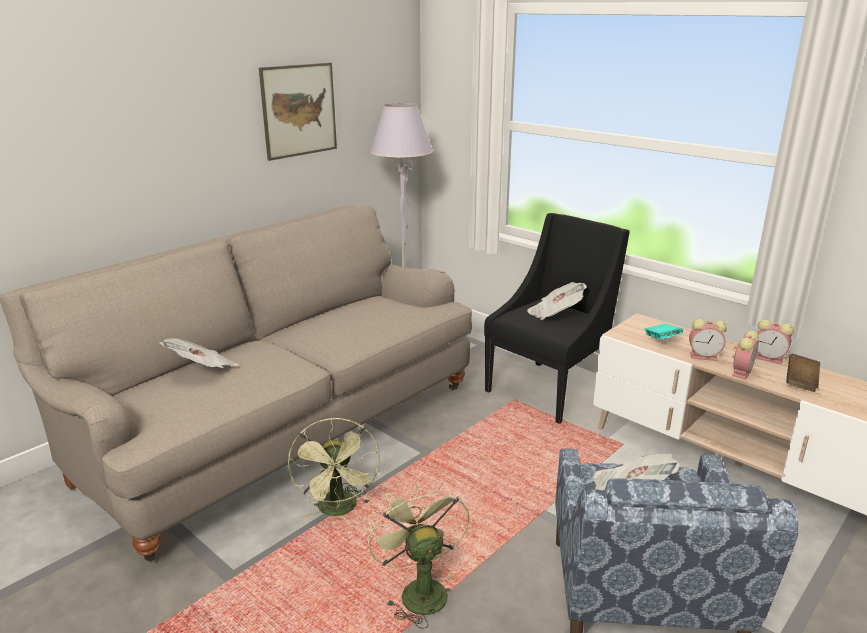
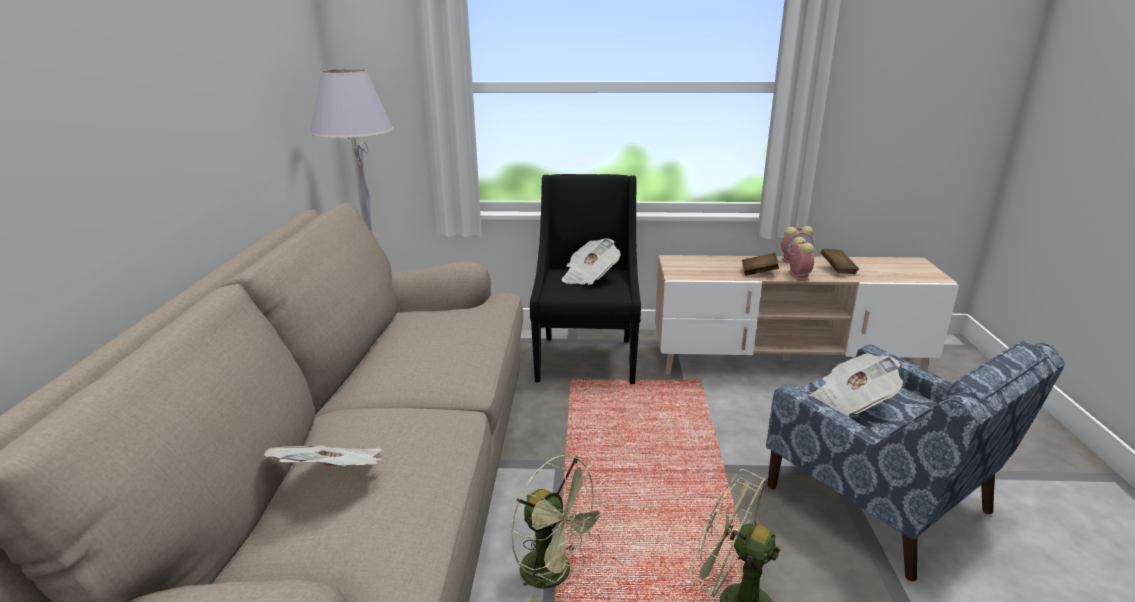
camera: 40 degrees left, 0 degrees up
(299, 110) = (230, 83): picture -> none
(661, 340) = (711, 270): turquoise book -> none
(705, 356) = (759, 272): alarm clock -> brown book

